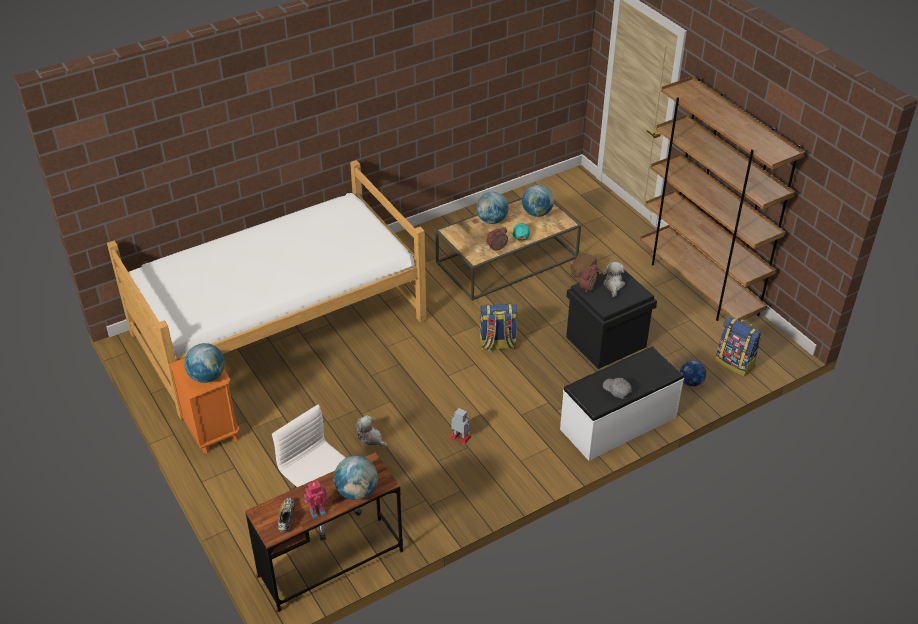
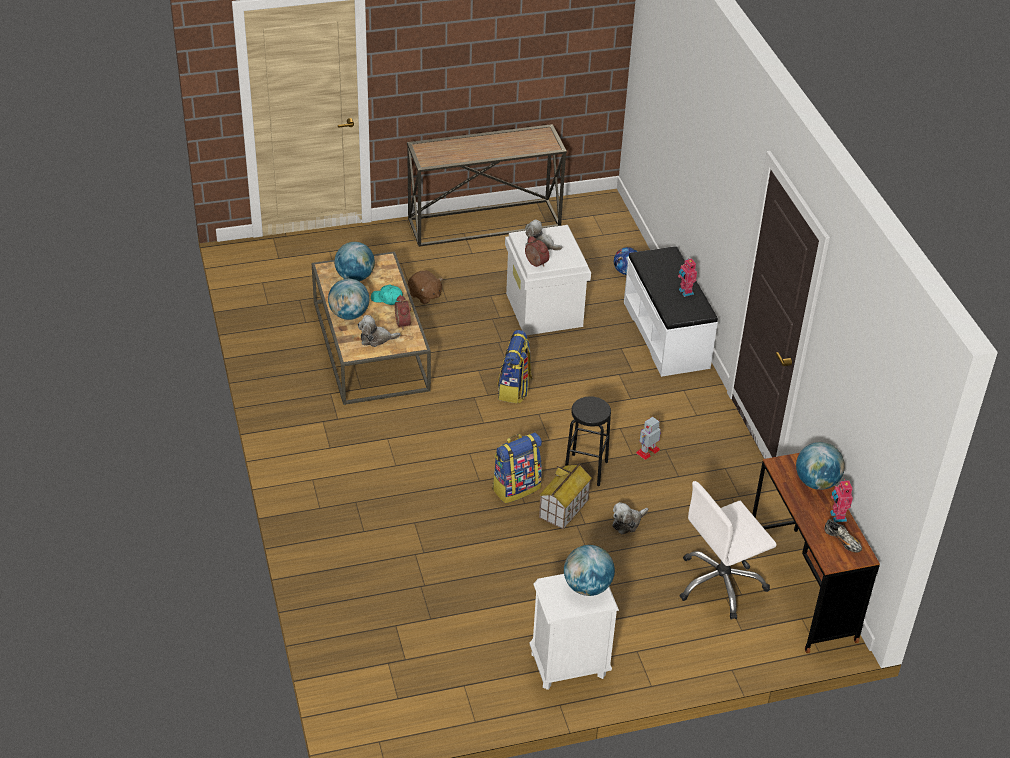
camera: 75 degrees left, 0 degrees up
(212, 431) = (568, 665): orange nightstand -> white nightstand
(278, 326) = (397, 573): bed -> none
(286, 518) = (842, 541): shoe -> shoe turned 150 degrees counterclockwise
(372, 398) = (563, 509): none -> toy house
(422, 403) = (585, 469): none -> black stool
(471, 239) = (376, 339): none -> plush toy
(605, 342) = (545, 310): black storage box -> white storage box
(617, 390) = (685, 292): grey cap -> toy robot
(699, 285) = (484, 222): brown bookcase -> console table
(735, 363) = (610, 236): backpack -> backpack (516, 487)

